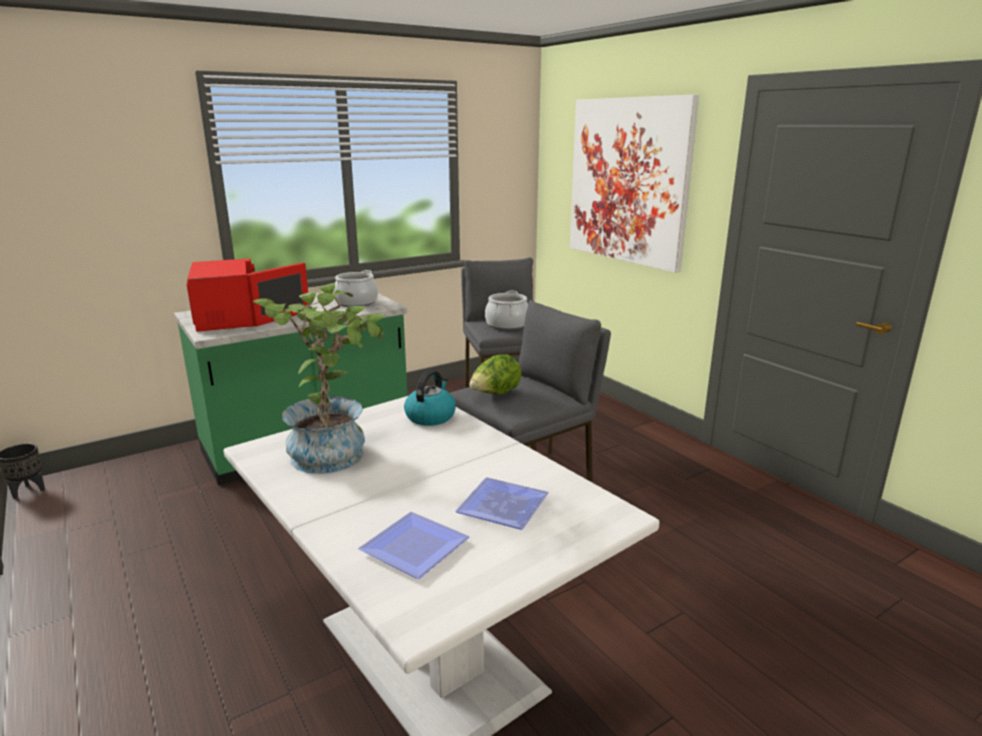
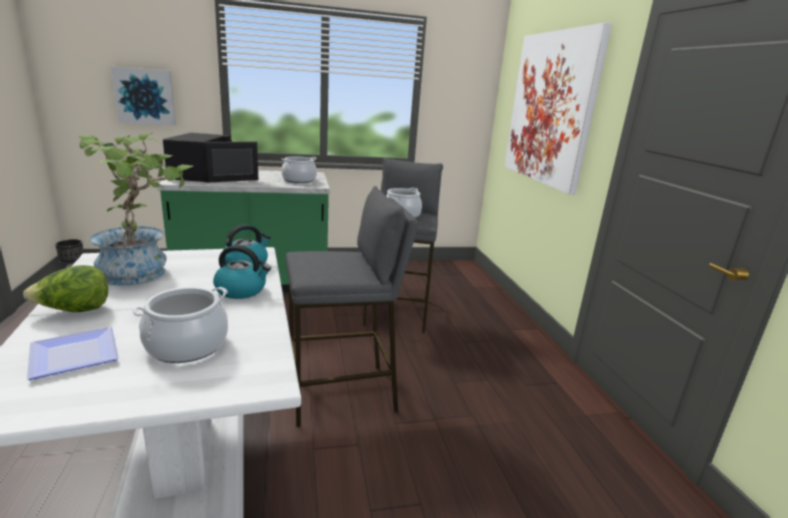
camera: 20 degrees right, 0 degrees up
(108, 220) = (145, 96): none -> picture
(232, 318) = (203, 176): red microwave -> black microwave
(469, 444) = (242, 290): none -> kettle
(495, 394) = (313, 260): lettuce -> lettuce (74, 311)
(504, 508) = (187, 346): plate -> cooking pot

